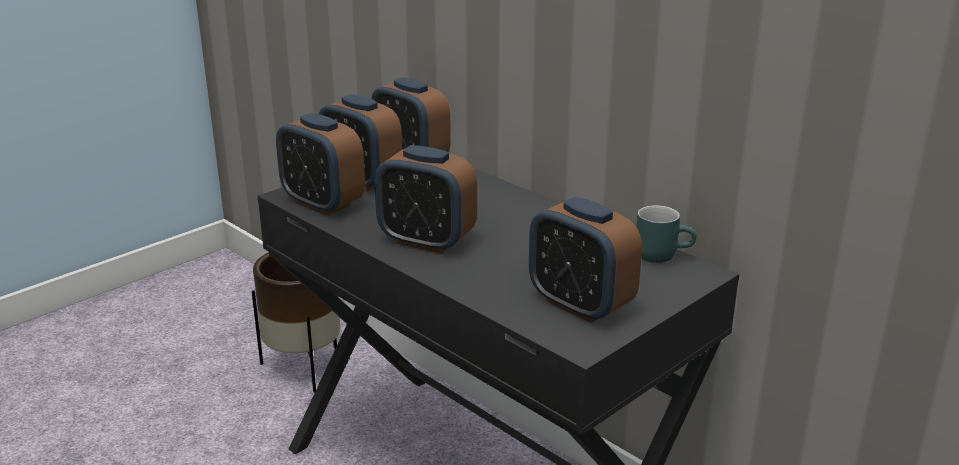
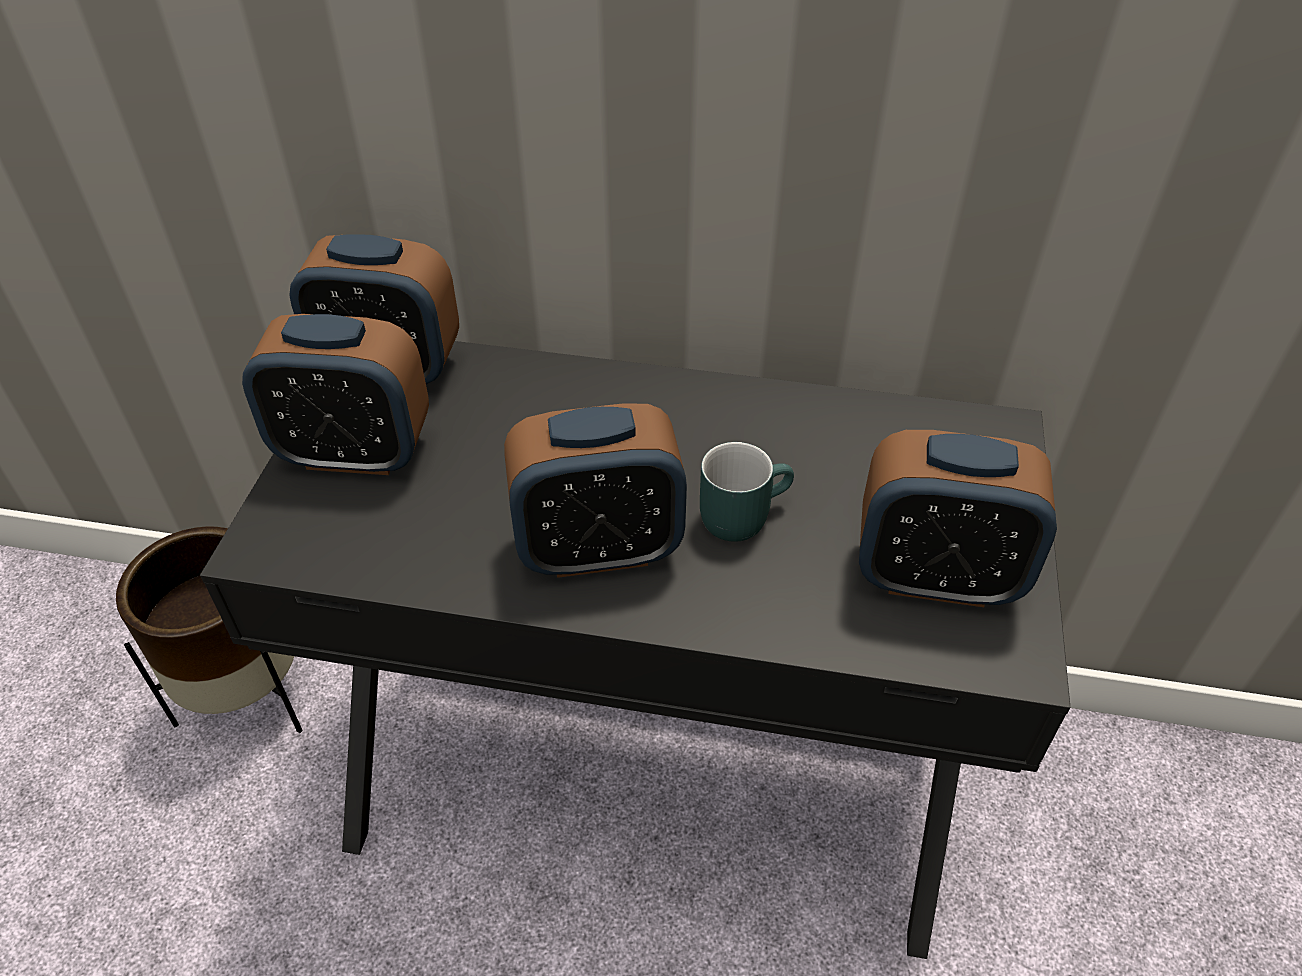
camera: 35 degrees left, 20 degrees up
(322, 203) = (342, 540): alarm clock -> none
(662, 254) = (925, 417): turquoise mug -> turquoise mug (741, 513)

